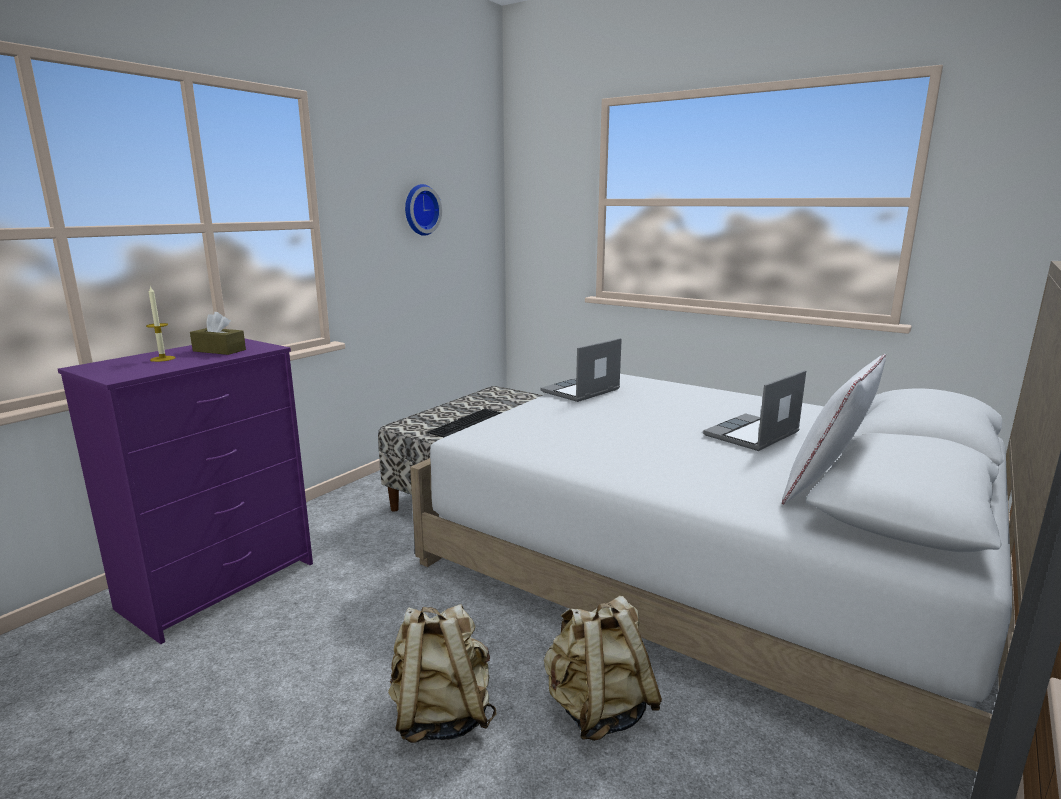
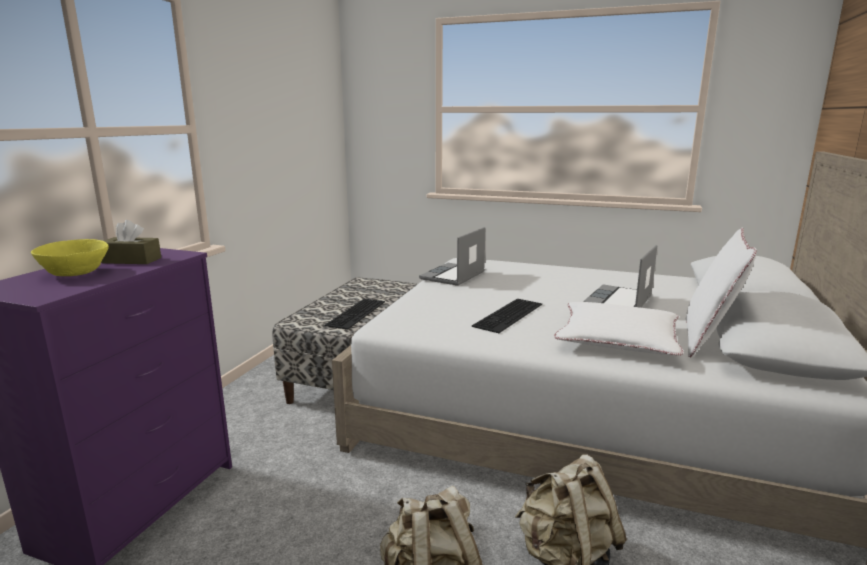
camera: 15 degrees left, 0 degrees up
(162, 359) = (74, 273): candle -> yellow bowl
(420, 210) = (279, 116): wall clock -> none
(609, 438) = (510, 315): none -> keyboard
(712, 475) = (617, 339): none -> white pillow

